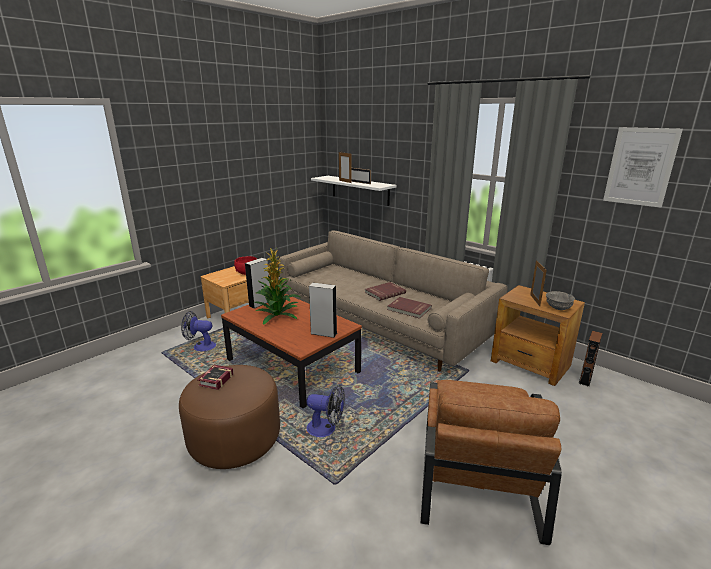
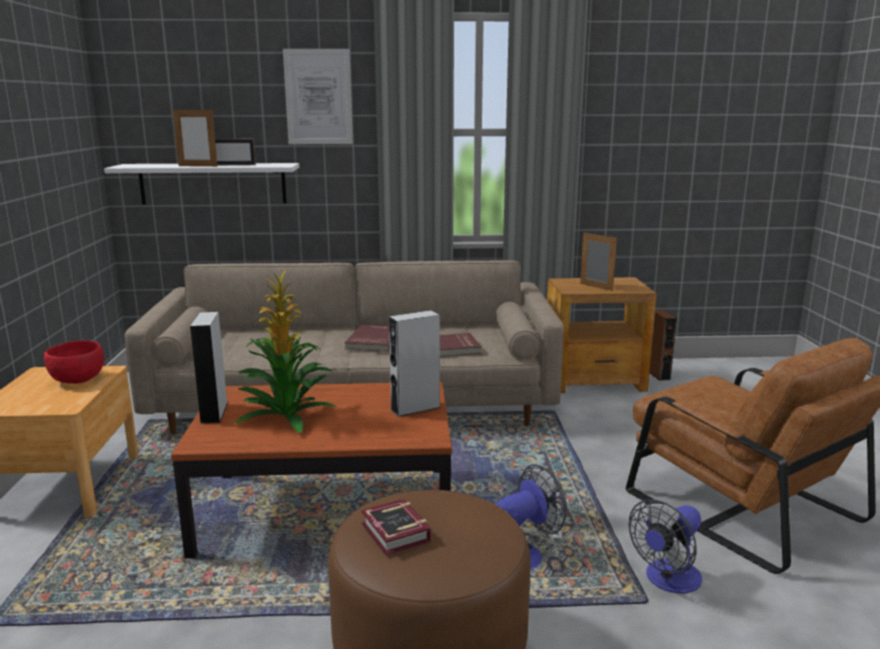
camera: 45 degrees left, 5 degrees down
(200, 346) = (76, 569): fan -> fan (668, 580)
(558, 307) = (628, 287): grey bowl -> none
(640, 167) = (661, 99): picture -> picture (318, 97)

